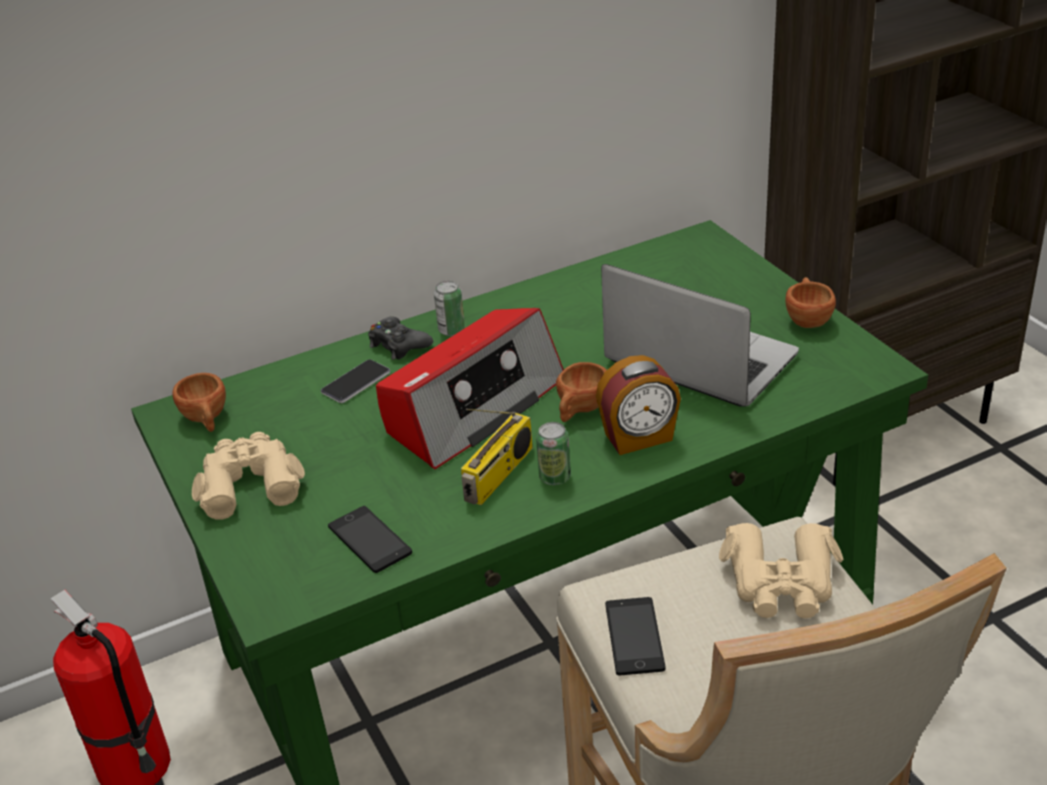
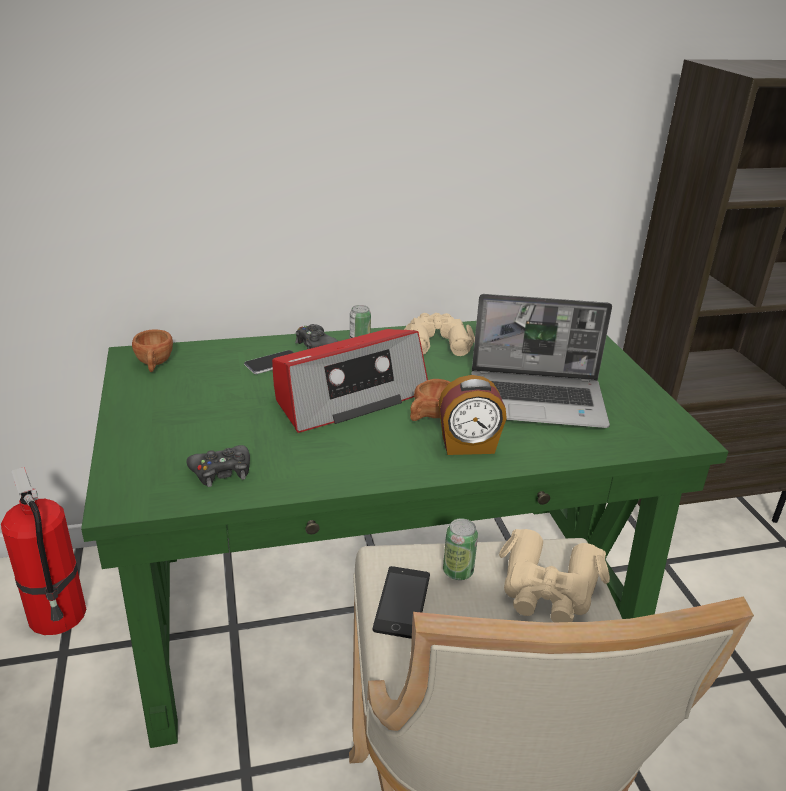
camera: 10 degrees right, 5 degrees down
(249, 483) = (157, 412): beige binoculars -> beige binoculars (436, 341)
(369, 540) = (221, 472): phone -> black game controller
(499, 475) = (345, 448): radio -> none
(555, 477) = (388, 459): can -> can (458, 571)
(697, 360) = (538, 401): laptop -> laptop turned 135 degrees clockwise
(807, 318) = (637, 390): brown cup -> none

